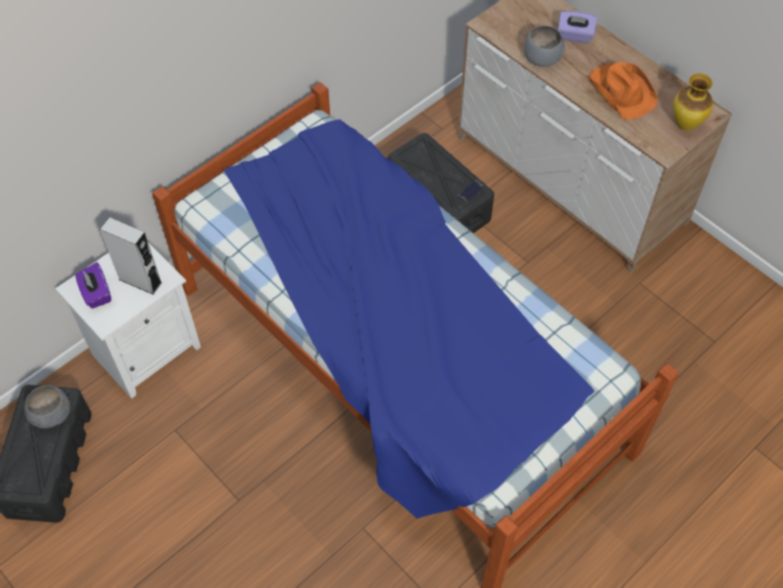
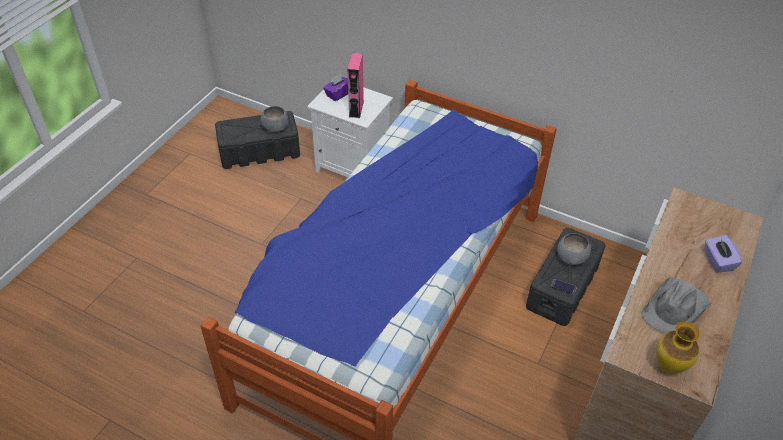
camera: 70 degrees right, 10 degrees down
(140, 281) = (356, 109): grey speaker -> pink speaker
(542, 59) = (671, 244): grey bowl -> grey bowl (570, 257)
(622, 91) = (675, 308): orange hat -> grey hat

